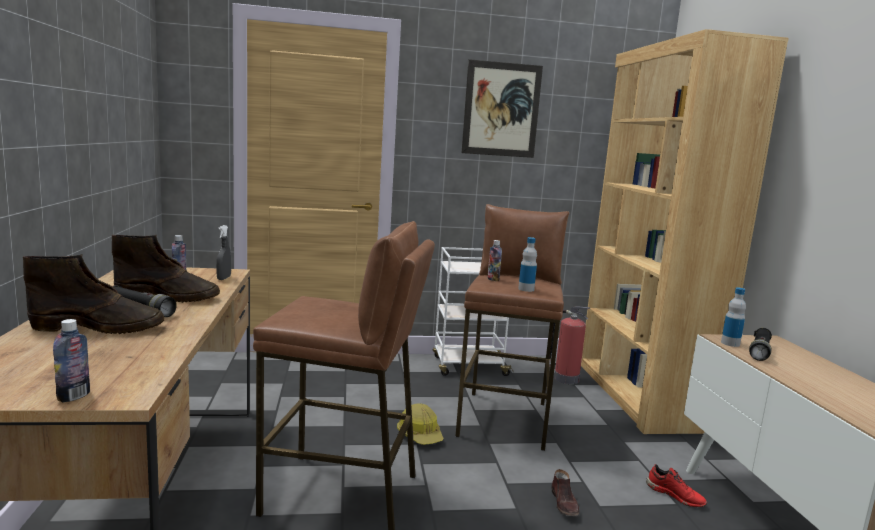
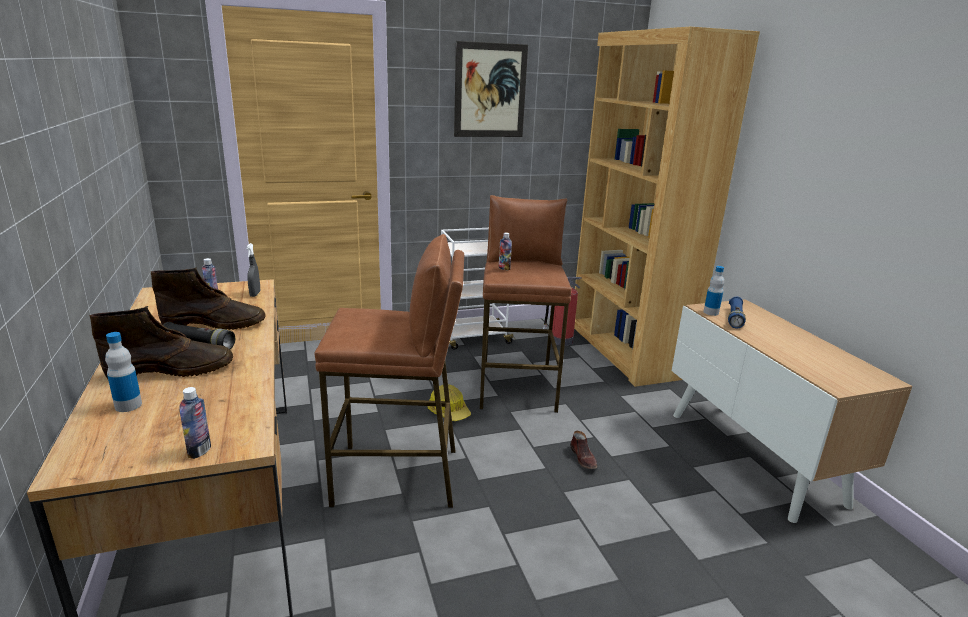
camera: 10 degrees left, 10 degrees up
(526, 289) = (537, 277): bottle -> bottle (128, 405)
(675, 495) = (668, 439): red shoe -> none
(759, 351) = (735, 318): black flashlight -> blue flashlight

